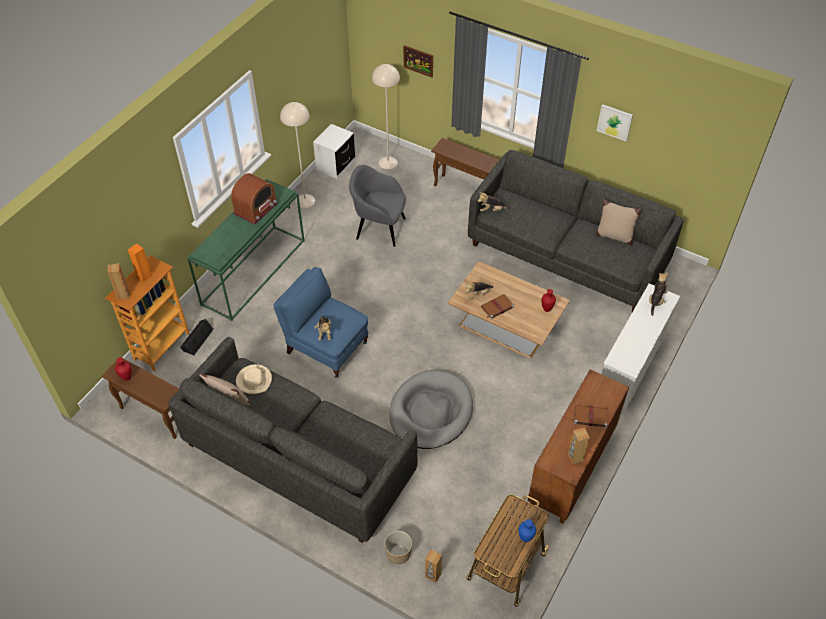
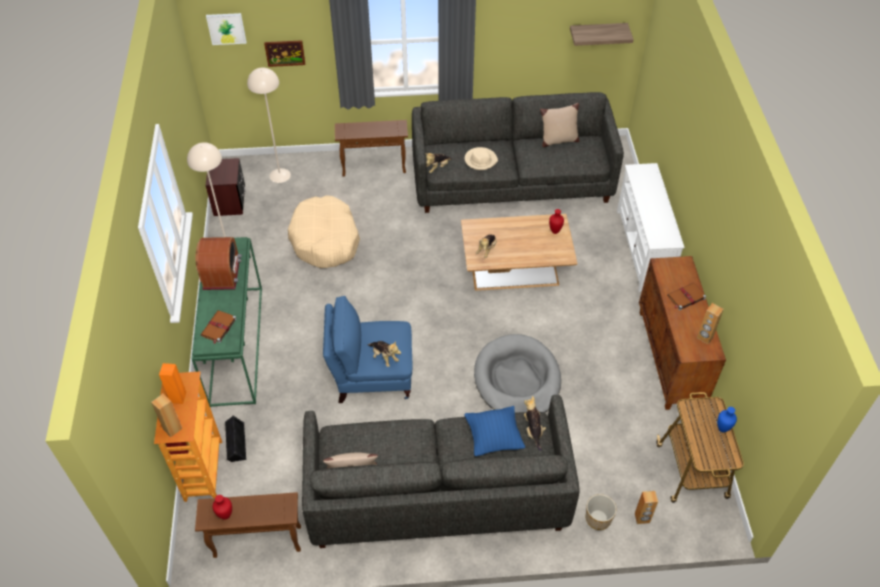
camera: 35 degrees left, 0 degrees up
(254, 380) = (359, 440): beige hat -> beige hat (480, 160)
(335, 165) = (229, 202): white nightstand -> brown nightstand
(349, 437) = (493, 438): none -> blue pillow
(379, 228) = (325, 240): grey armchair -> beige dog bed
(496, 307) = (512, 252): brown book -> brown book (218, 328)
(614, 122) = (517, 33): picture -> picture (226, 28)
(656, 301) = (643, 176): plush toy -> plush toy (533, 430)
(690, 153) = (597, 33): none -> shelf

